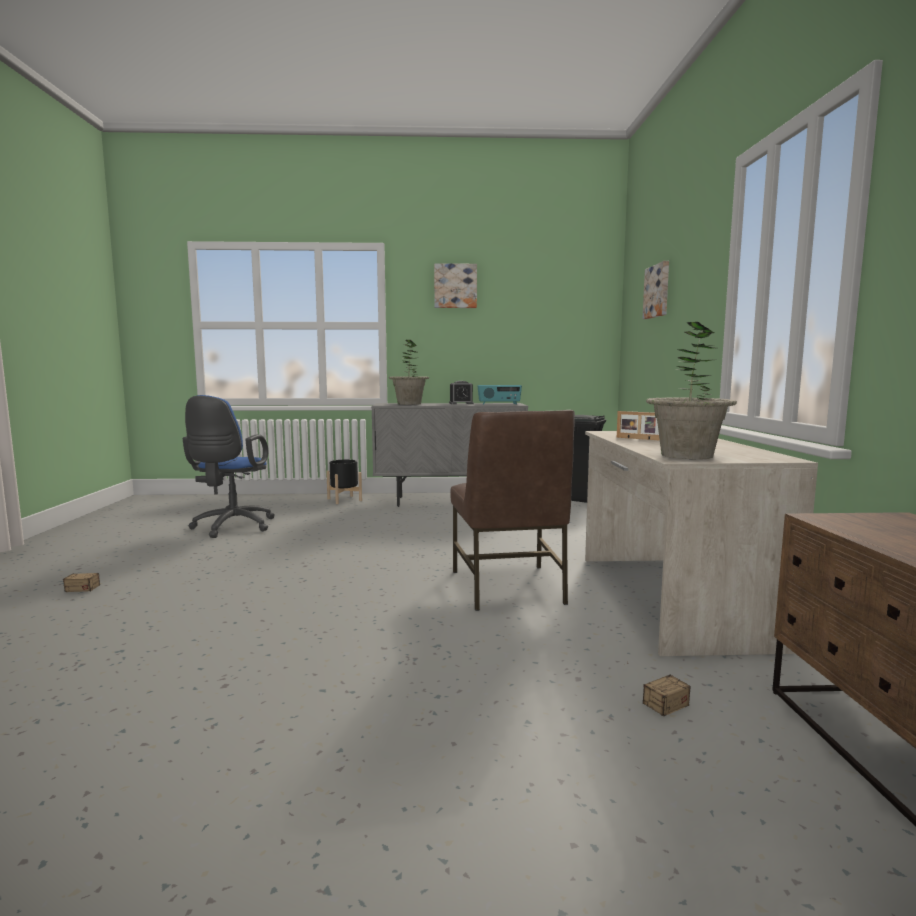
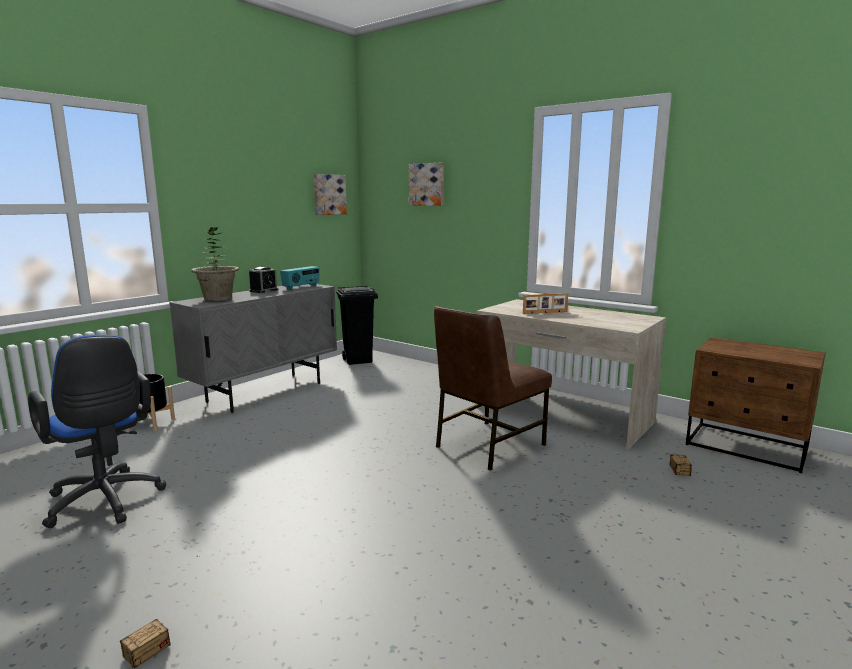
camera: 50 degrees left, 5 degrees up
(455, 286) = (228, 163): picture -> picture (328, 194)
(508, 587) = (487, 445): brown chair -> brown chair turned 105 degrees clockwise
(687, 455) = (618, 324): potted plant -> none

